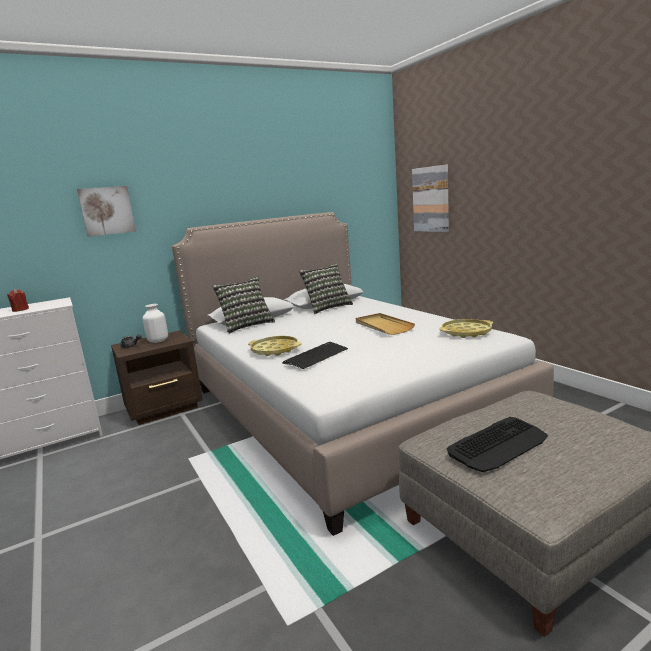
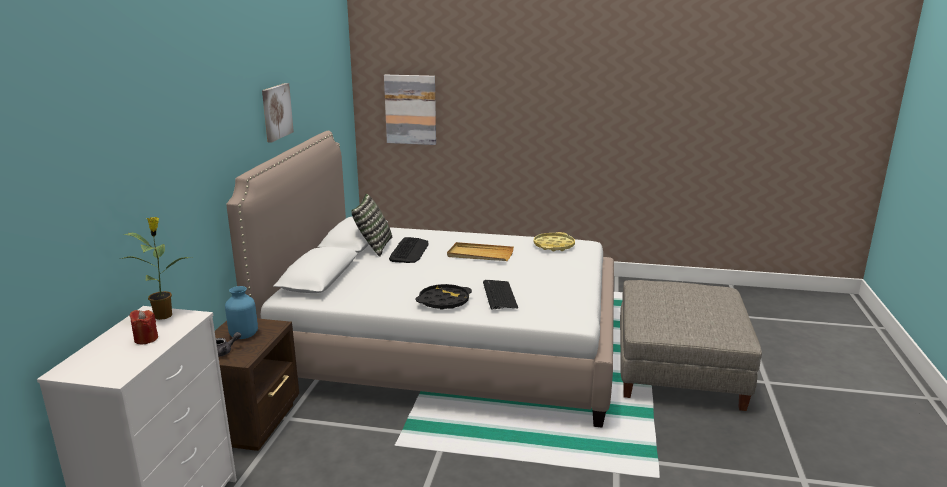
camera: 50 degrees left, 5 degrees up
(58, 302) = (164, 315): none -> potted plant
(107, 211) = (165, 169): picture -> picture (276, 112)
(157, 341) = (243, 335): white vase -> blue vase
(246, 325) = (336, 287): pillow -> none
(275, 350) = (444, 301): yellow tray -> black tray
(498, 444) = (680, 317): keyboard -> keyboard (409, 251)

